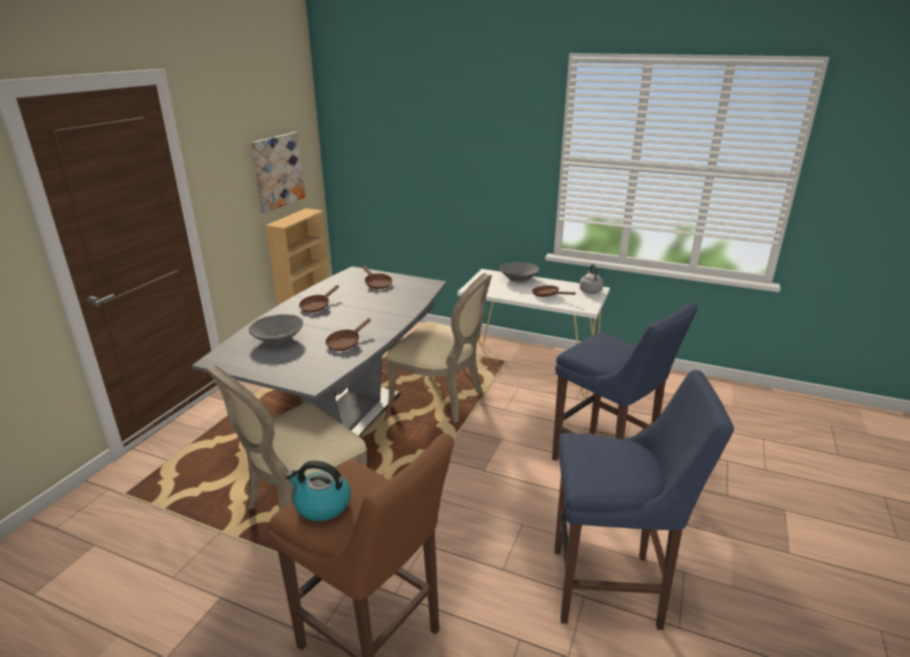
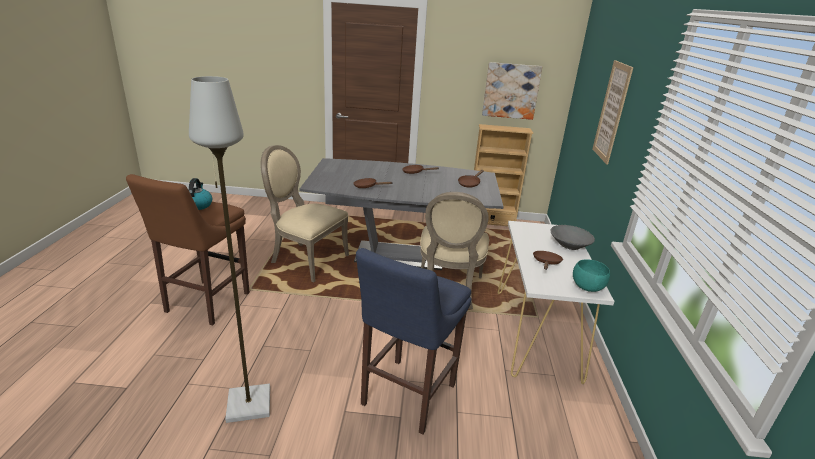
camera: 70 degrees right, 0 degrees up
(278, 339) = (362, 170): grey bowl -> none
(455, 155) = (611, 112): none -> picture
(590, 291) = (587, 287): grey kettle -> turquoise bowl
(612, 588) = (248, 405): blue stool -> grey floor lamp

